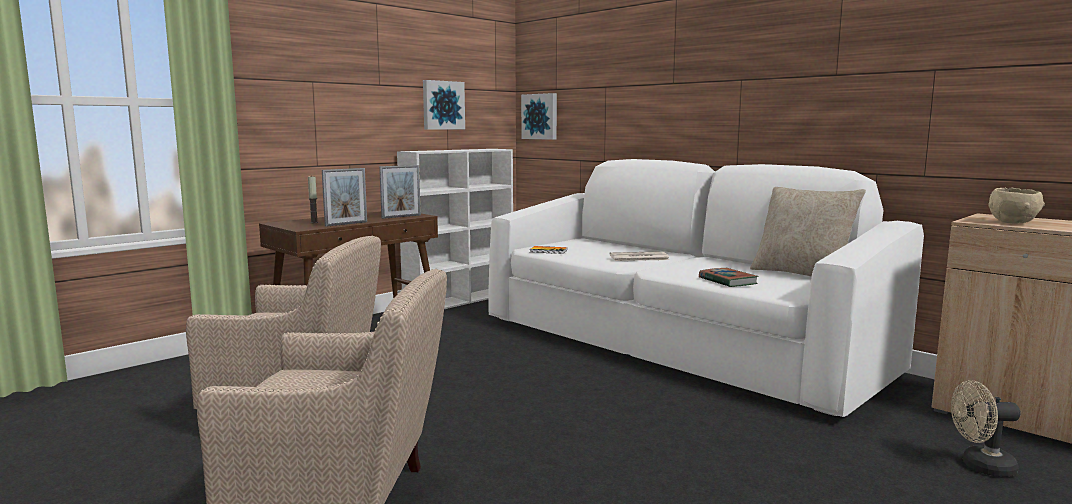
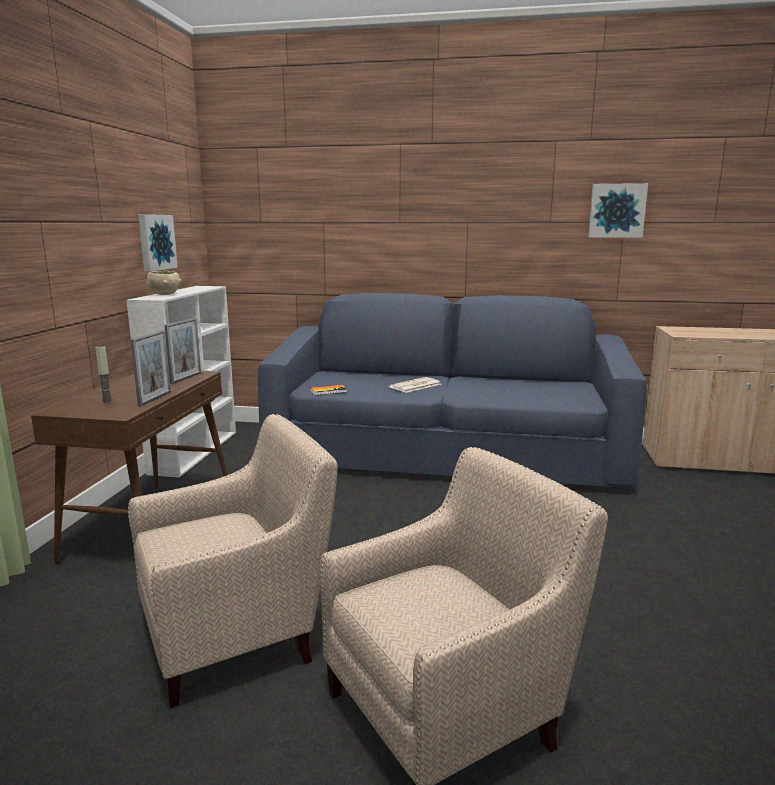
camera: 35 degrees left, 5 degrees up
(540, 116) = (242, 250): picture -> picture (616, 211)
(673, 345) = (445, 456): white sofa -> blue sofa
(727, 281) = (523, 399): book -> none
(802, 274) = (548, 383): beige pillow -> none
(981, 467) = (728, 501): beige fan -> none
(1012, 223) = (700, 334): beige bowl -> beige bowl (164, 294)

